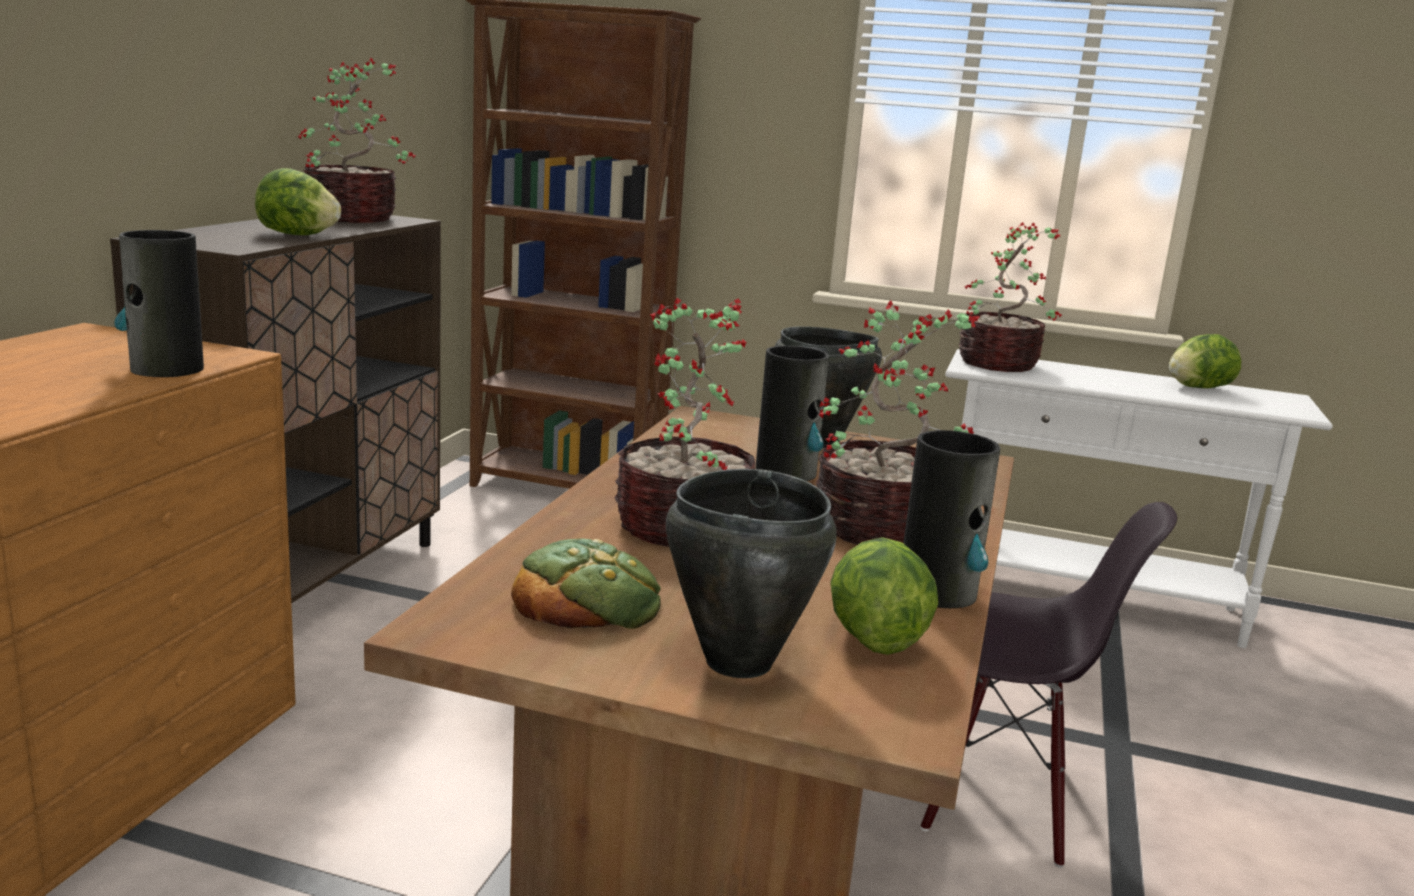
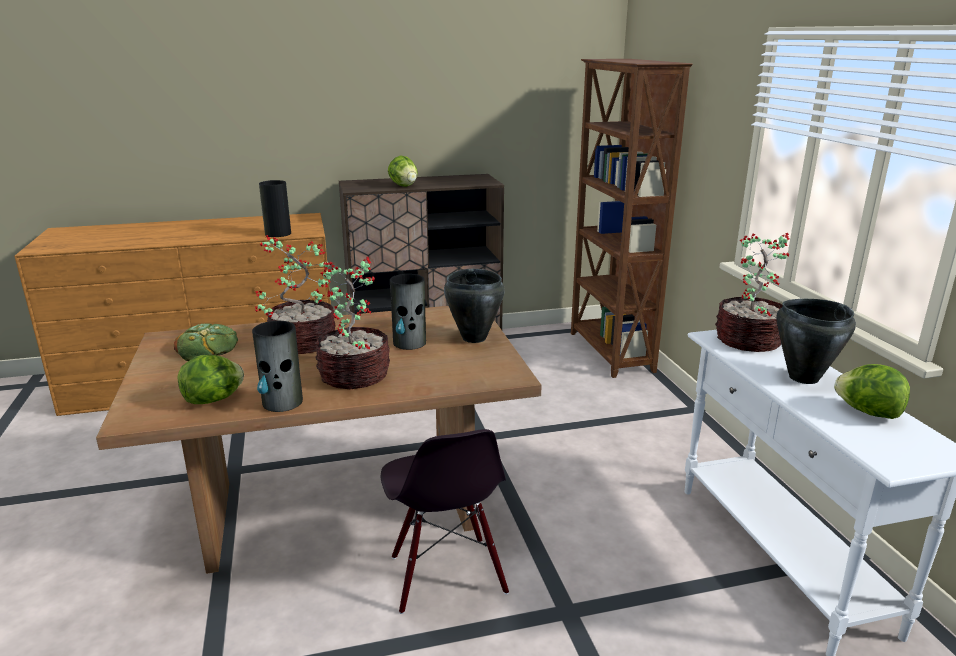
camera: 60 degrees right, 5 degrees up
(354, 217) = (469, 179): potted plant -> none
(737, 662) = (170, 382): black cooking pot -> black cooking pot (802, 377)

